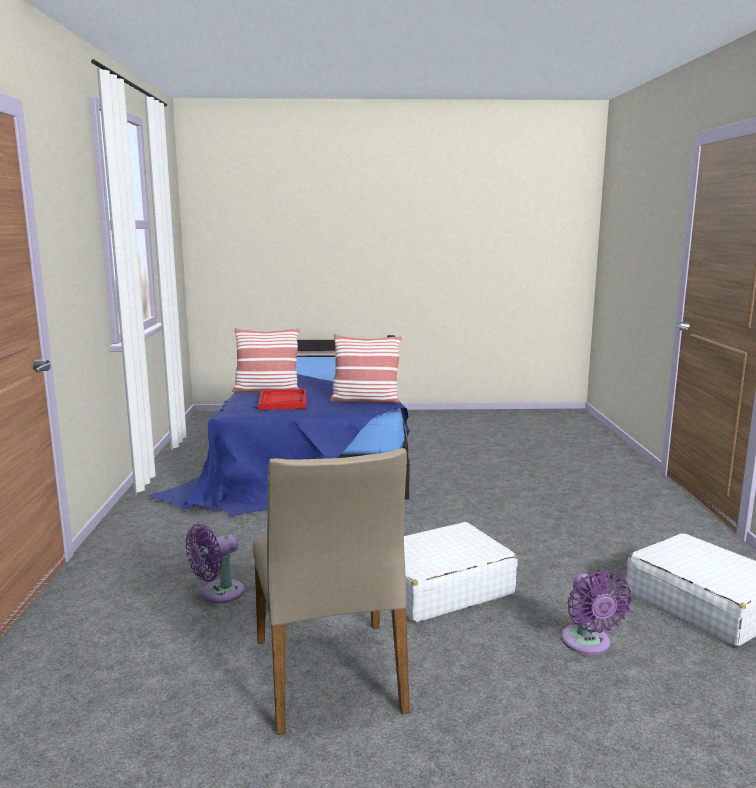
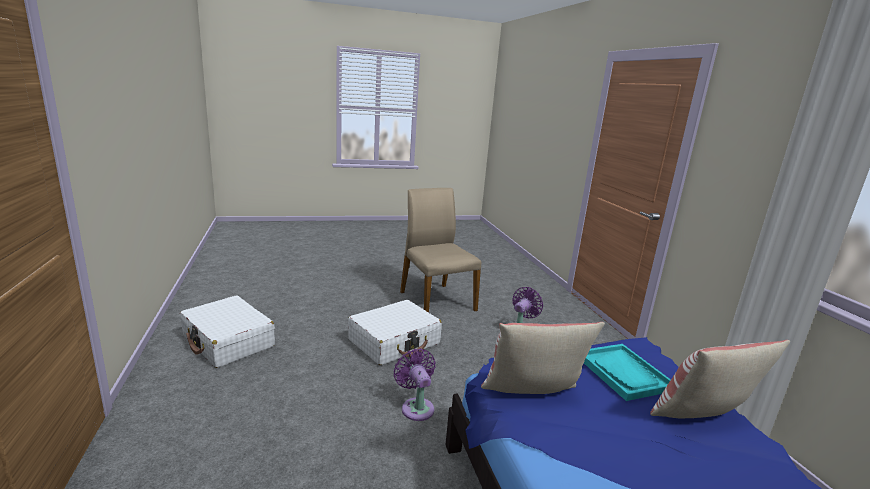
camera: 165 degrees right, 5 degrees up
(283, 401) = (623, 373): red tray -> turquoise tray
(588, 644) = (317, 317): purple fan -> purple fan (416, 407)

